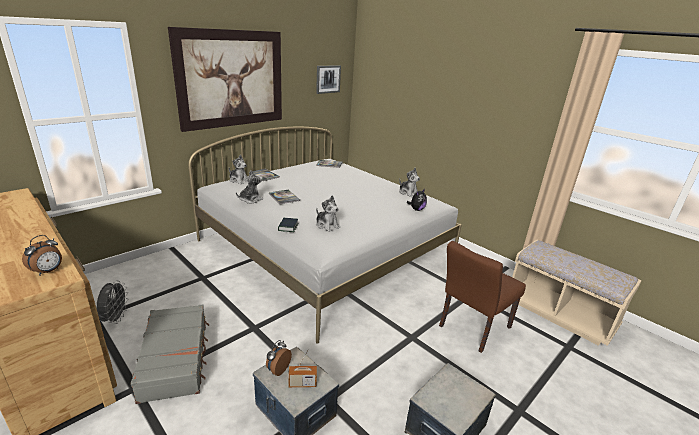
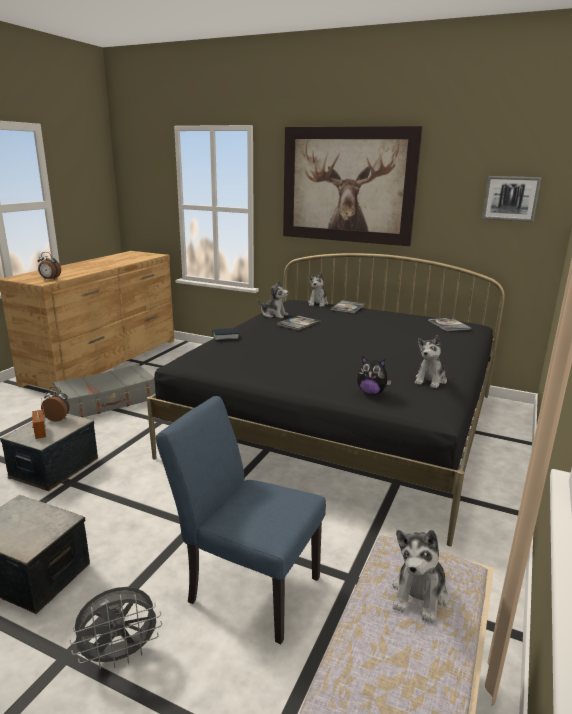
camera: 70 degrees right, 5 degrees down
(115, 318) = (146, 368): grey fan -> grey fan (120, 655)
(324, 250) = (341, 424): white bed -> black bed
(327, 225) = (247, 351): plush toy -> plush toy (419, 595)
(471, 329) = (246, 586): brown chair -> blue chair

